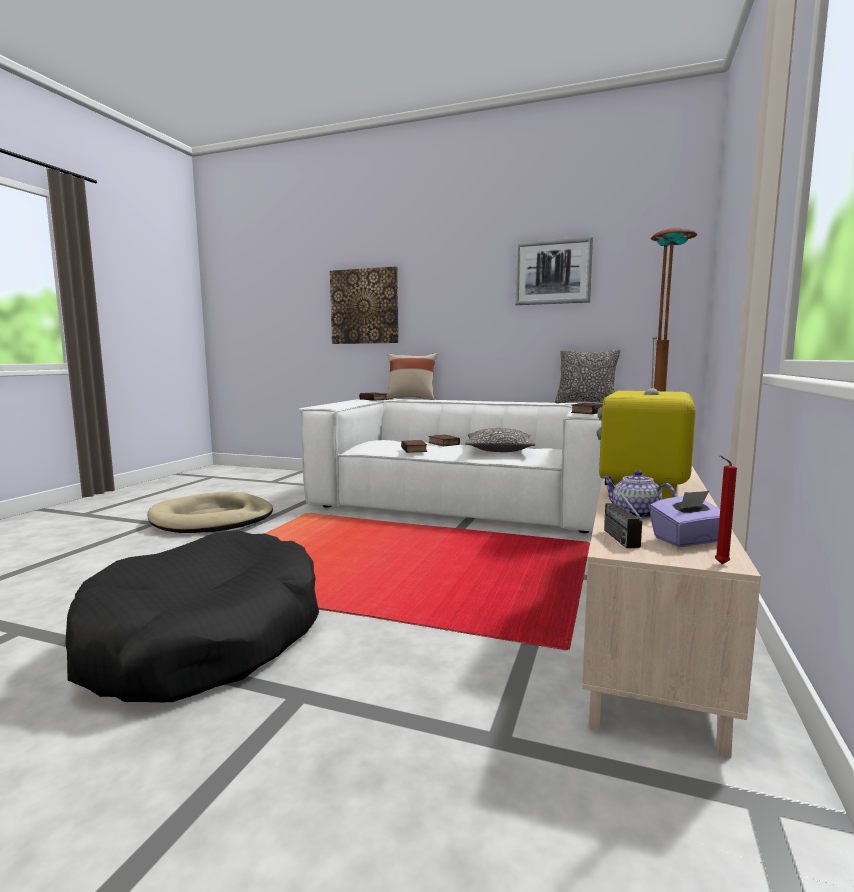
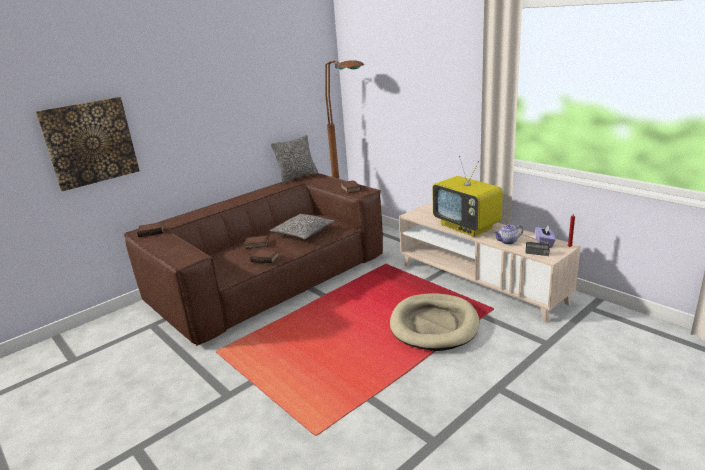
camera: 60 degrees left, 15 degrees up
(205, 639) = (423, 417): black dog bed -> none
(212, 519) = (168, 407): beige dog bed -> beige dog bed (434, 325)
(411, 399) = (172, 218): beige pillow -> none
(463, 502) = (270, 279): white sofa -> brown sofa
(552, 272) = (254, 85): picture -> none

